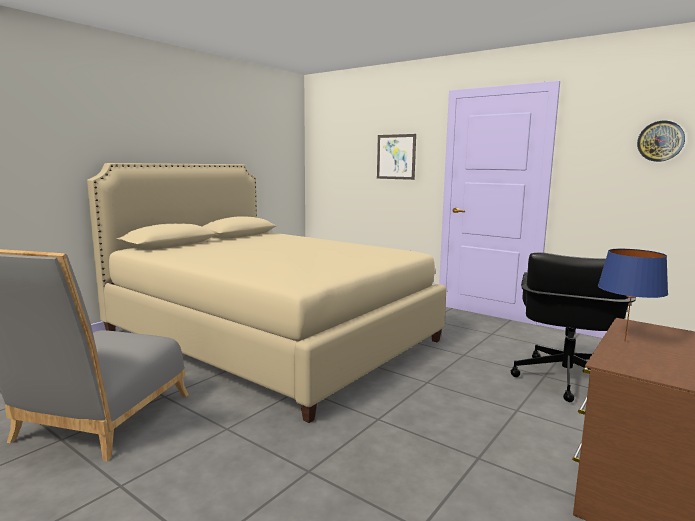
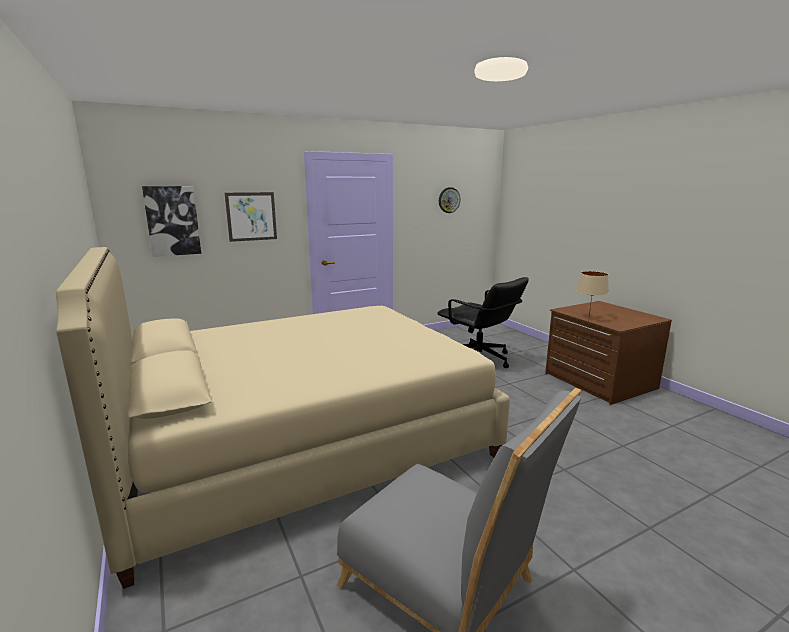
camera: 65 degrees left, 5 degrees up
(343, 158) = (172, 221): none -> picture
(625, 341) = (589, 317): blue table lamp -> beige table lamp

